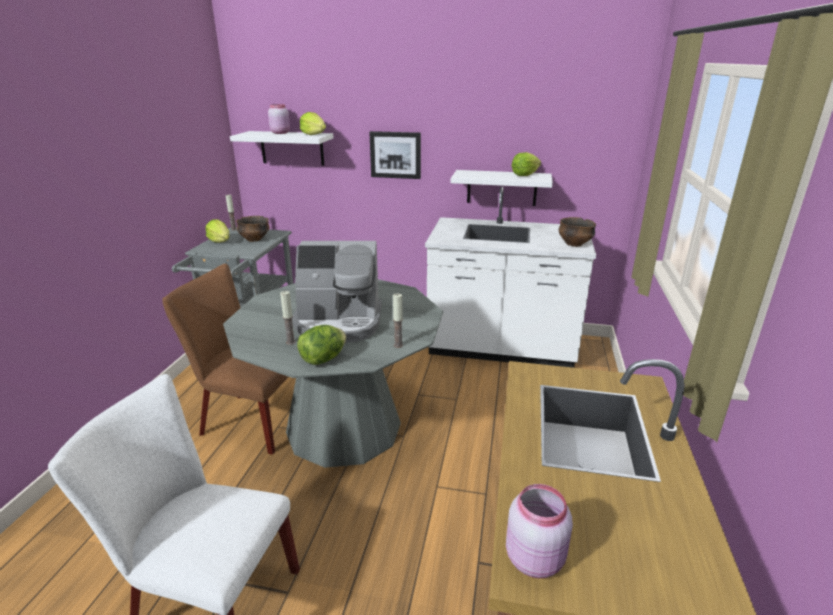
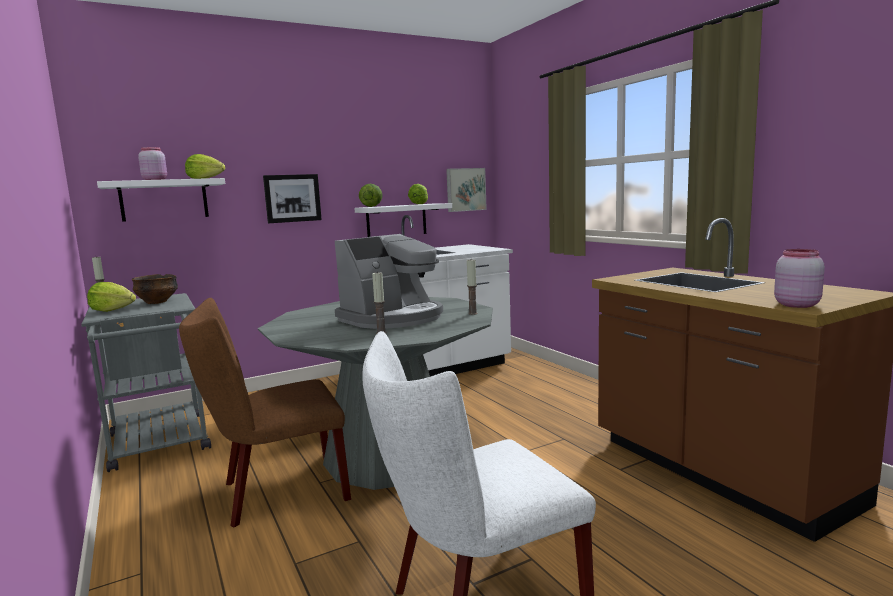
camera: 40 degrees left, 15 degrees down
(323, 359) = (436, 330): lettuce -> lettuce (371, 206)
(574, 244) = (486, 248): bowl -> none
(597, 160) = (465, 189): none -> picture

